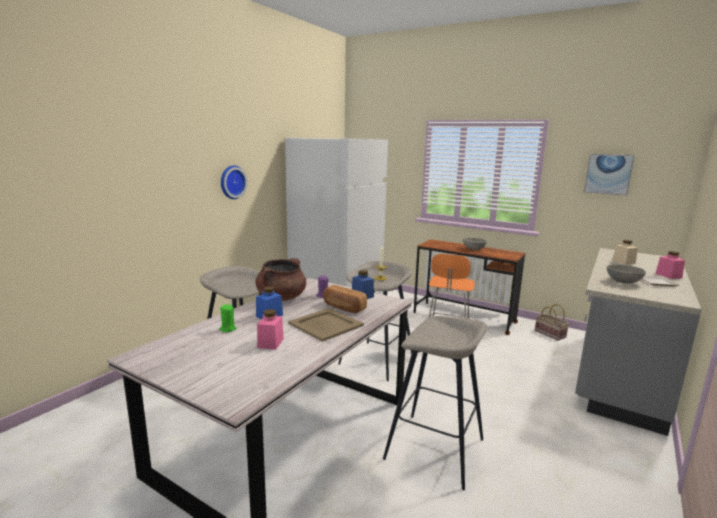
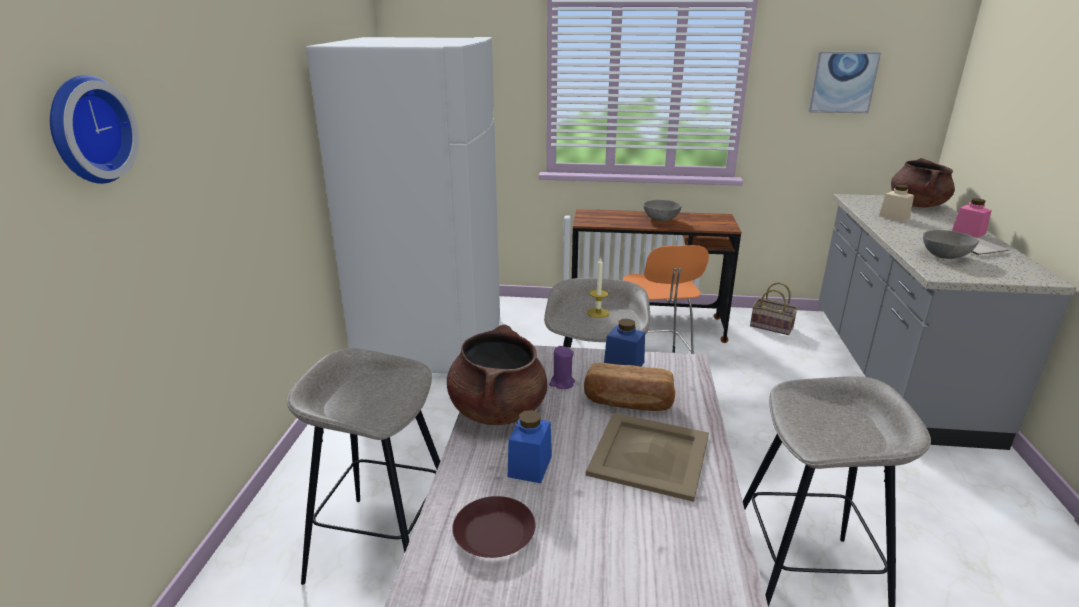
camera: 25 degrees left, 10 degrees up
(227, 329) = (494, 532): green candle -> brown plate
(231, 182) = (239, 163): wall clock -> wall clock (86, 130)
(270, 343) = (616, 541): pink jar -> none
(655, 259) = (917, 205): none -> brown cooking pot

